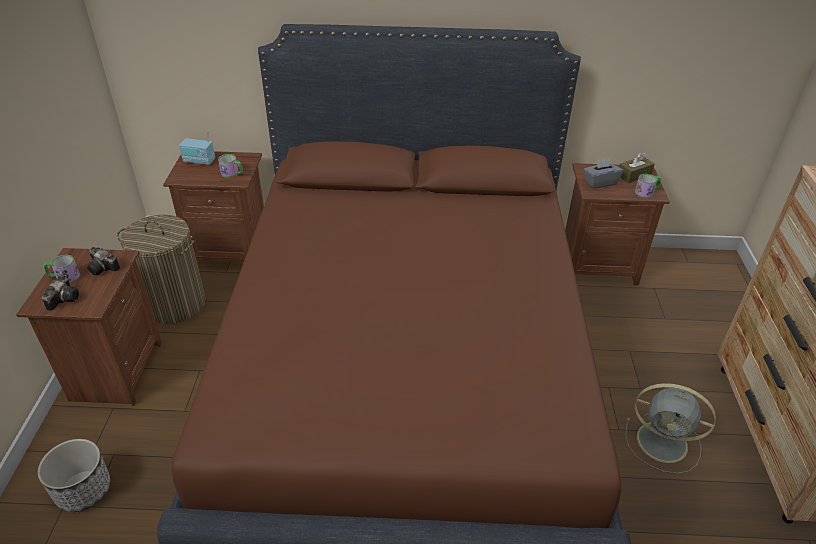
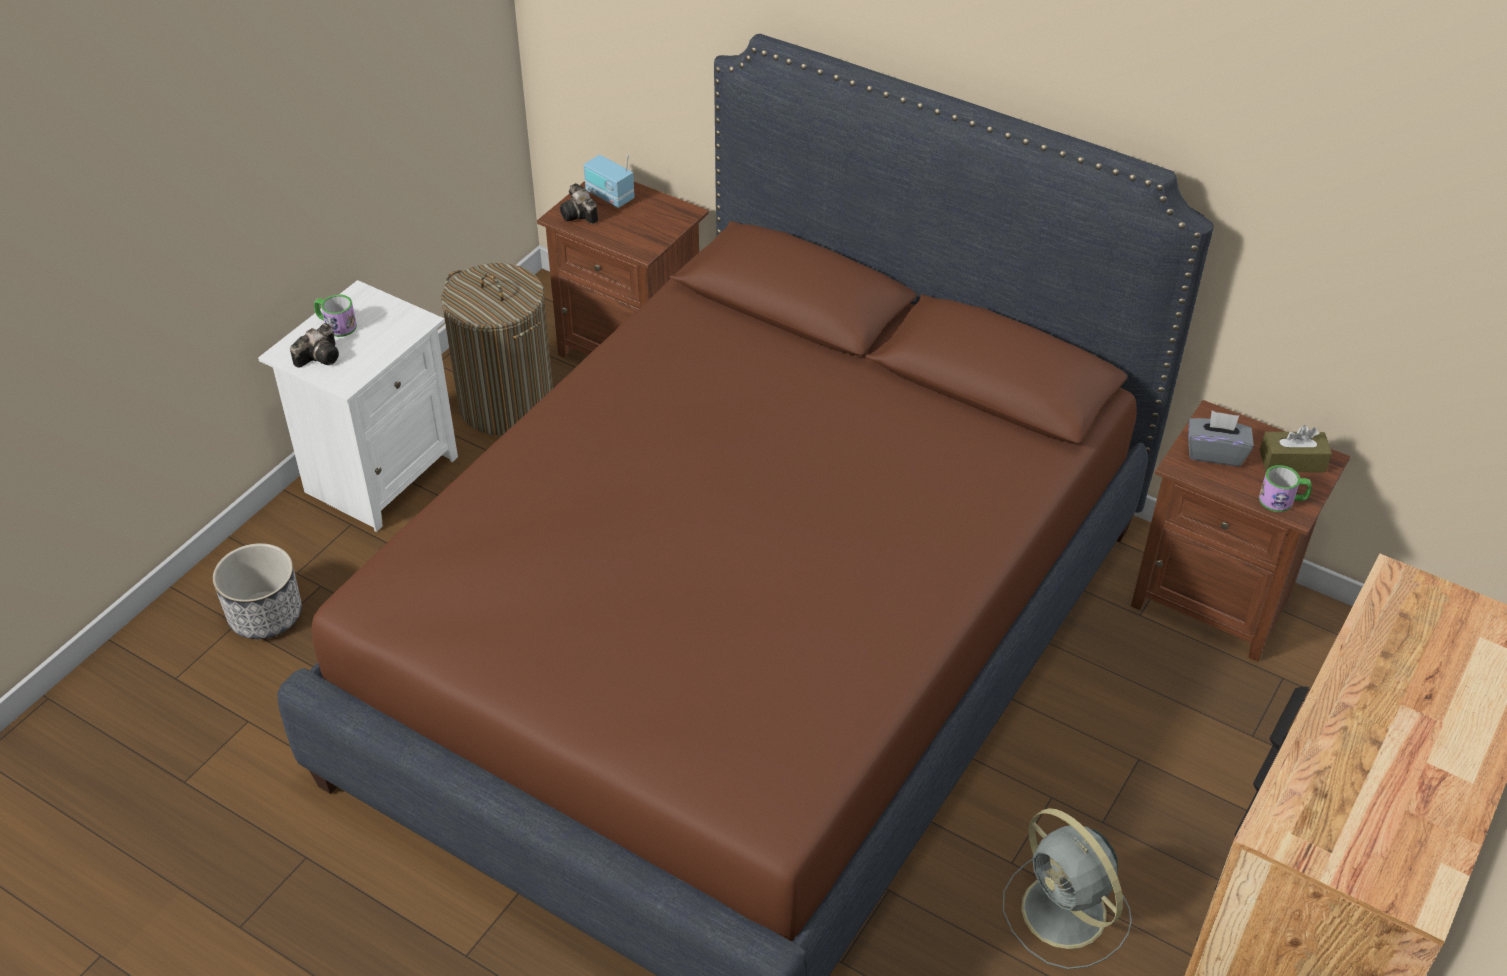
camera: 30 degrees right, 5 degrees up
(104, 268) = (388, 330): camera -> camera (580, 215)
(115, 371) = (379, 474): brown nightstand -> white nightstand
(232, 173) = (642, 234): mug -> none

